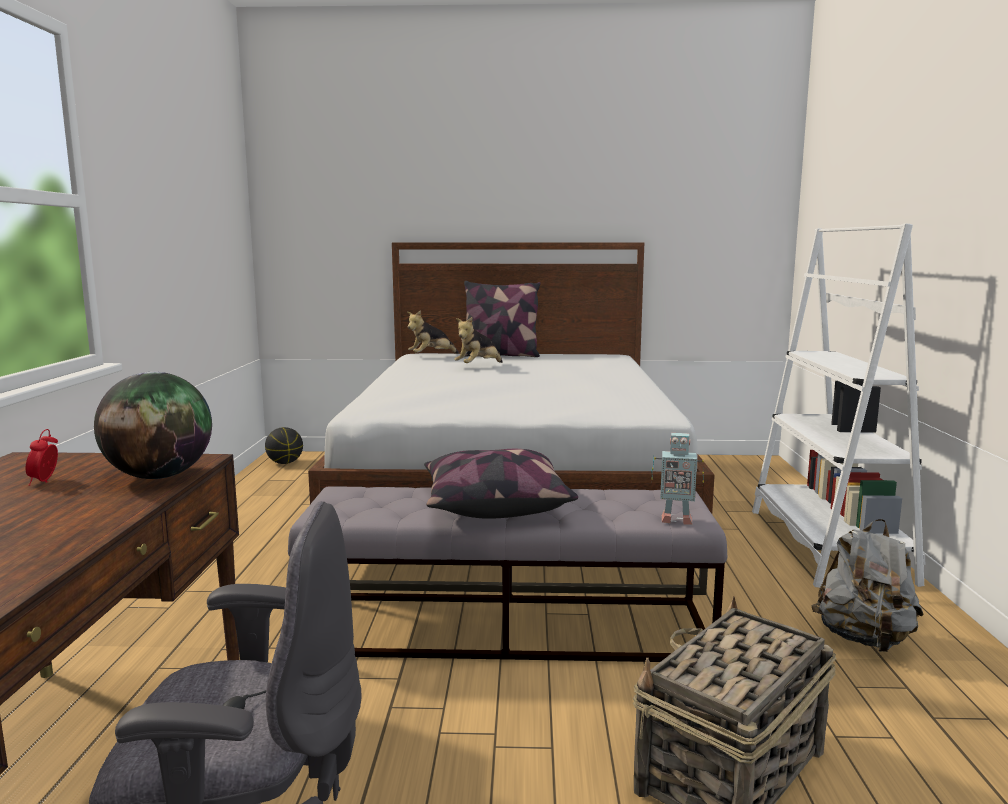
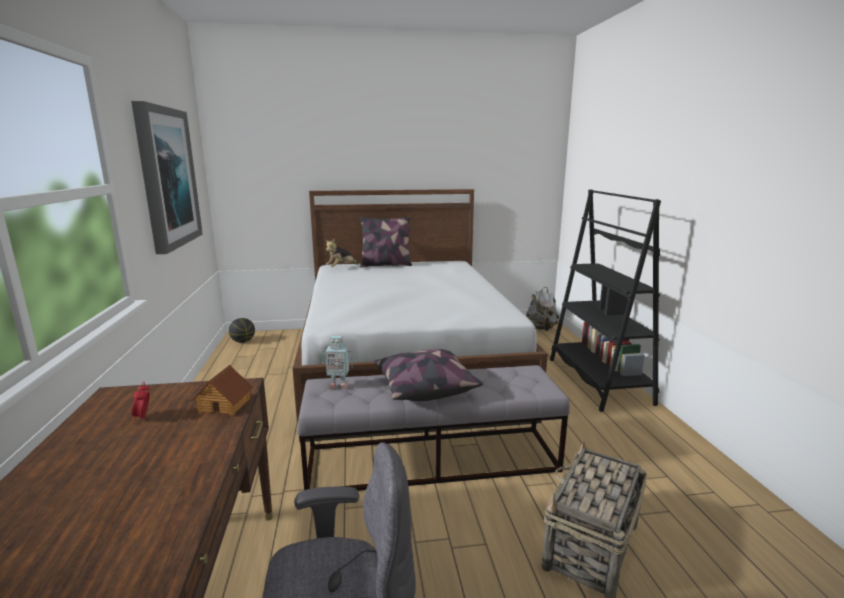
camera: 10 degrees left, 5 degrees up
(160, 476) = (225, 404): globe -> toy house
(179, 207) = (167, 177): none -> picture
(478, 366) = (377, 276): plush toy -> none
(675, 519) = (537, 390): toy robot -> toy robot (338, 385)
(827, 545) = (598, 381): white bookcase -> black bookcase
(864, 639) = (636, 446): grey backpack -> grey backpack (541, 329)

